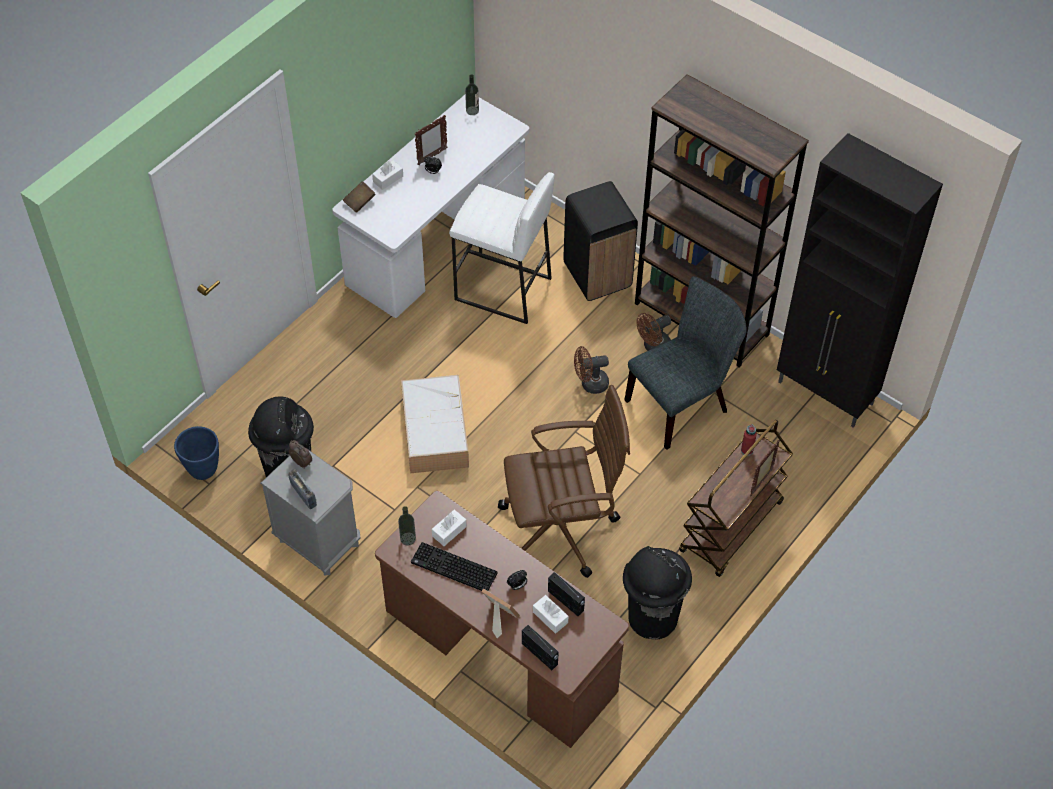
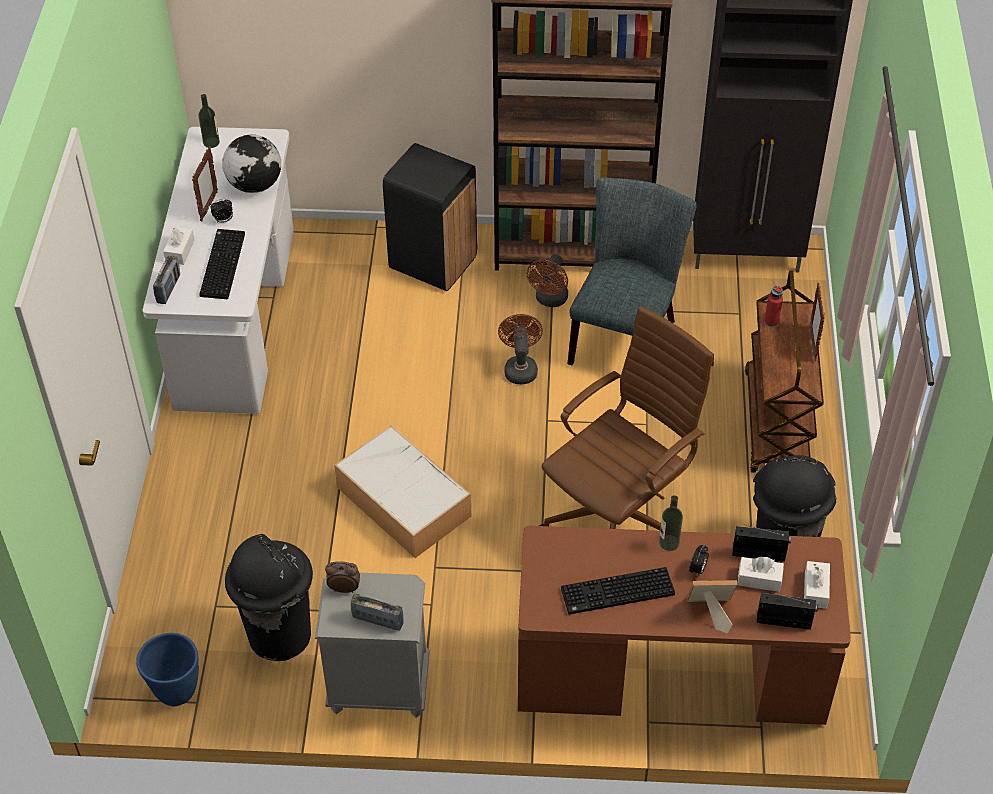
camera: 35 degrees left, 5 degrees down
(359, 202) = (168, 289): brown book -> radio
(405, 202) = (221, 264): none -> keyboard
(408, 538) = (541, 592): bottle -> bottle (669, 543)
(449, 531) = (577, 558): white tissue box -> white tissue box (815, 590)
(474, 156) = (255, 184): none -> globe
(502, 289) = (348, 326): white stool -> none
(590, 384) = (520, 368): brown fan -> brown fan turned 135 degrees clockwise

